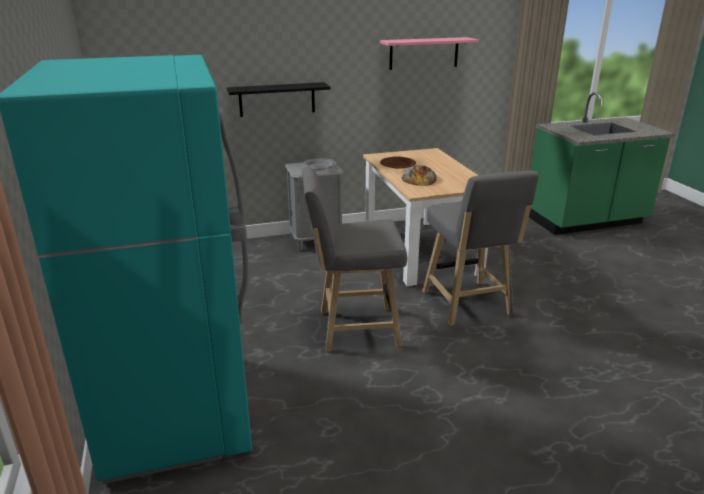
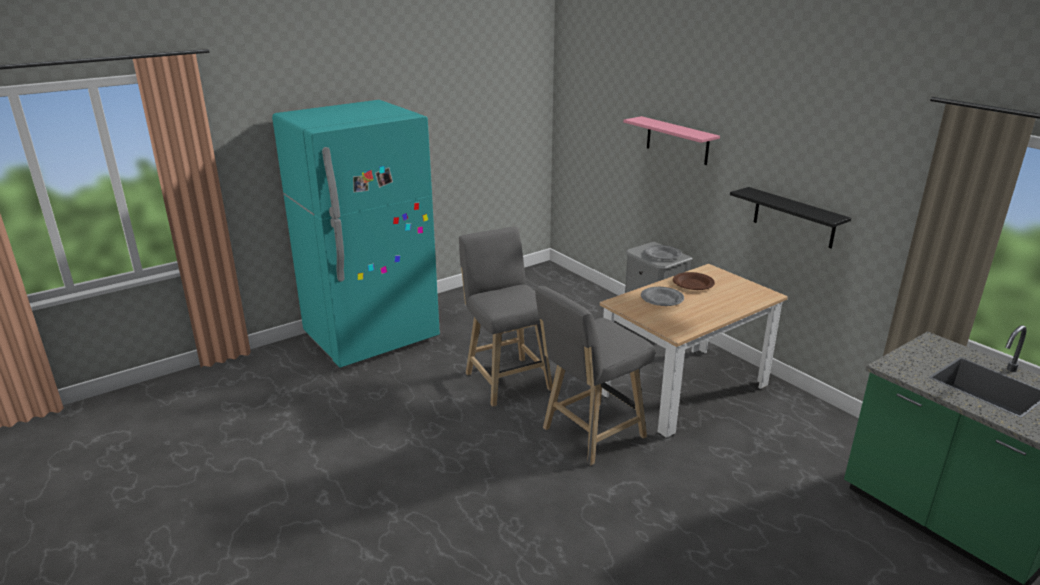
camera: 70 degrees right, 0 degrees up
(277, 99) = (659, 176): black shelf -> black shelf (794, 218)
(419, 178) = (662, 299): bread -> grey plate
(424, 53) = (805, 176): pink shelf -> pink shelf (677, 140)

